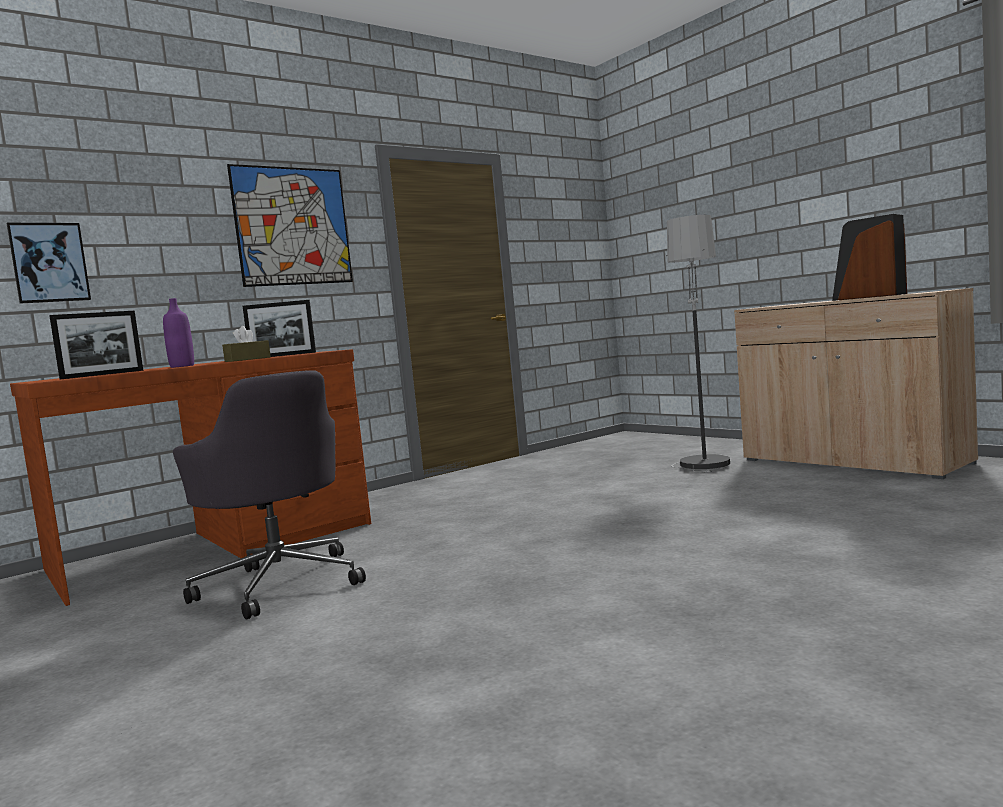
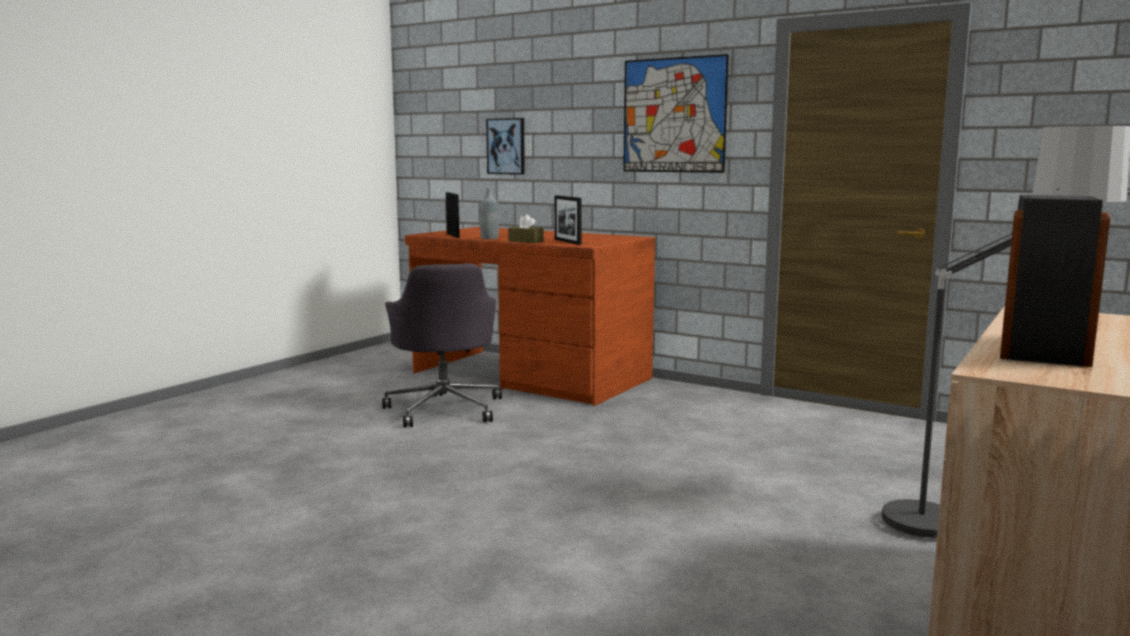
camera: 70 degrees right, 5 degrees up
(102, 374) = (452, 235): picture frame -> picture frame turned 135 degrees counterclockwise
(182, 366) = (489, 238): purple bottle -> grey bottle
(280, 583) = (445, 409): grey office chair -> grey office chair turned 45 degrees counterclockwise

